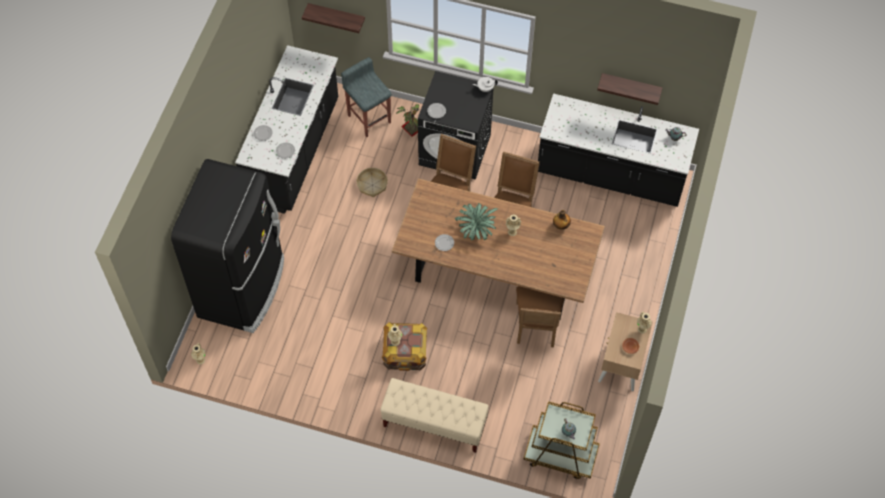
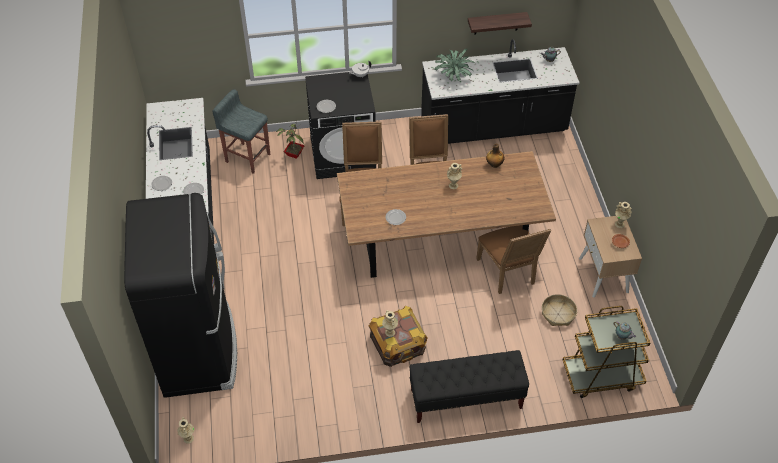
camera: 25 degrees left, 10 degrees down
(337, 16) = (190, 54): shelf -> none
(372, 185) = (281, 211): basket -> basket (558, 314)
(434, 424) = (465, 399): beige bench -> black bench
(476, 229) = (418, 195): potted plant -> potted plant (454, 76)

